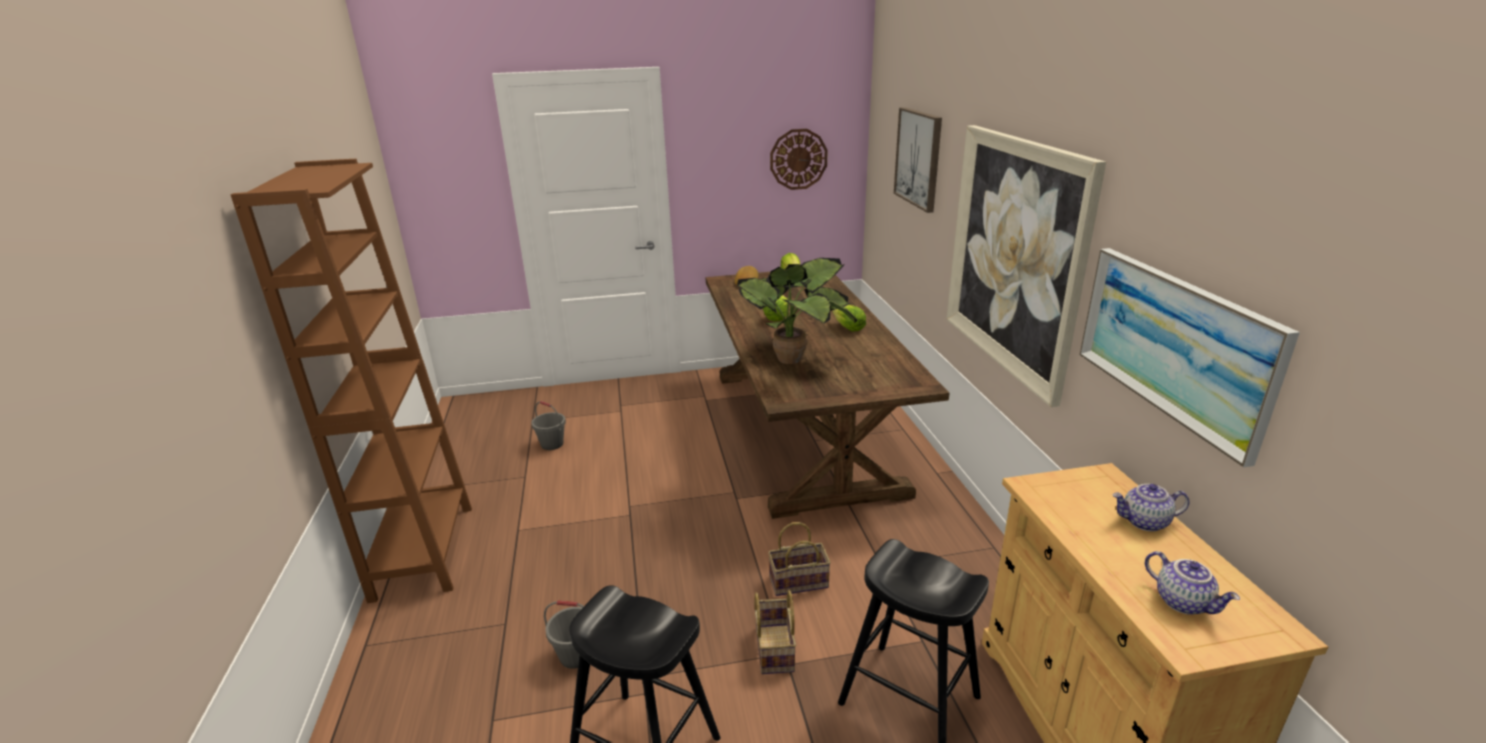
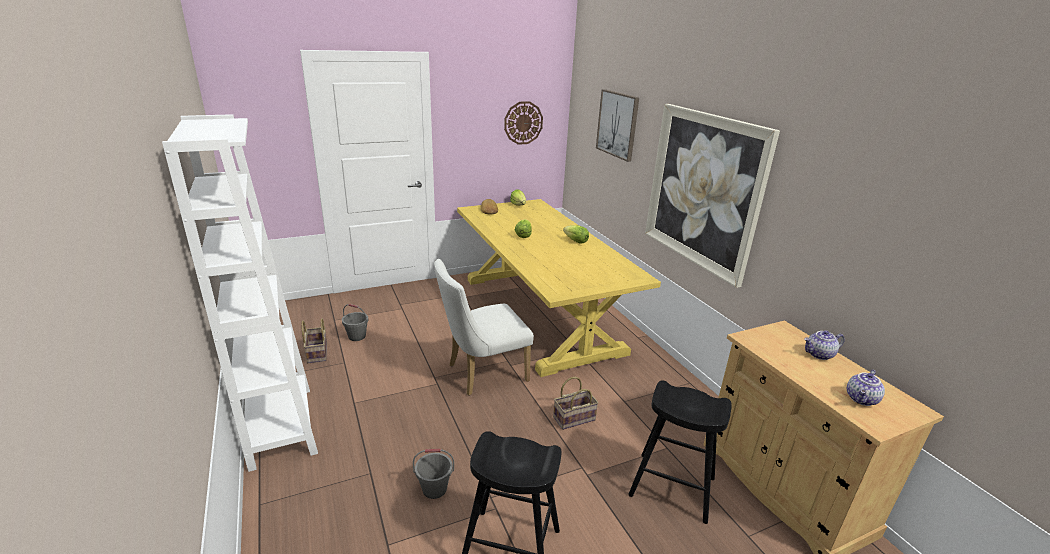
camera: 15 degrees left, 0 degrees up
(424, 552) = (281, 427): brown bookcase -> white bookcase
(693, 507) = (482, 374): none -> white chair
(773, 648) = (573, 465): basket -> basket (316, 352)
(793, 357) = (548, 263): potted plant -> none
(802, 428) = (539, 313): brown dining table -> yellow dining table
(1174, 345) = (832, 244): picture -> none
(1183, 602) = (862, 399): teapot -> teapot turned 90 degrees clockwise

